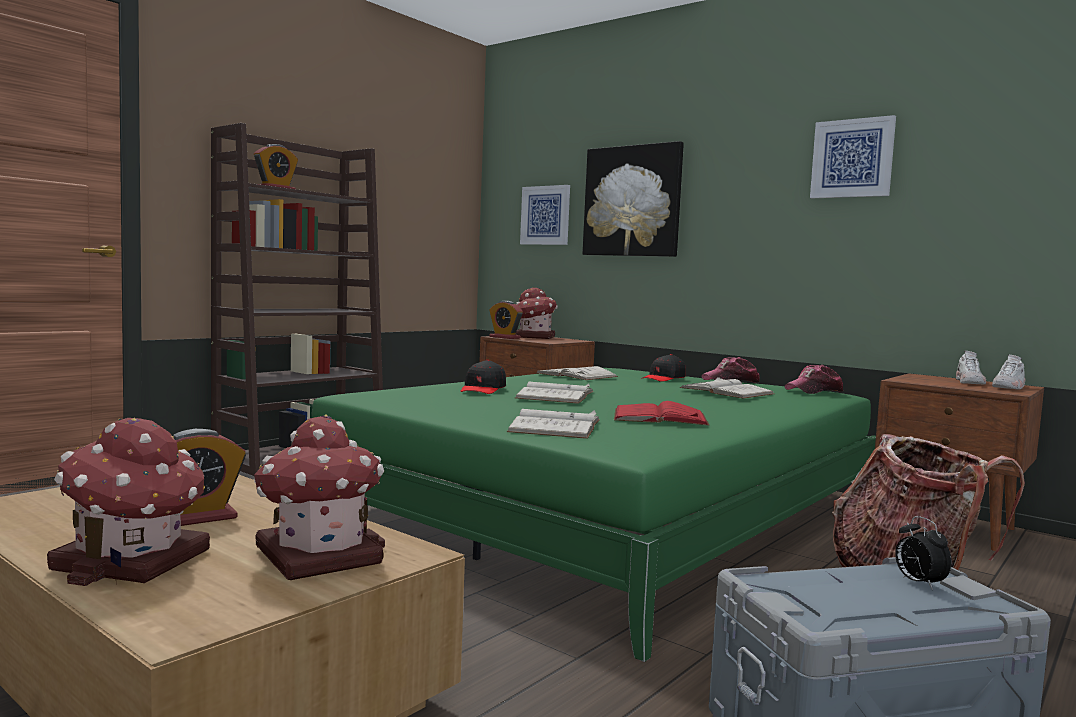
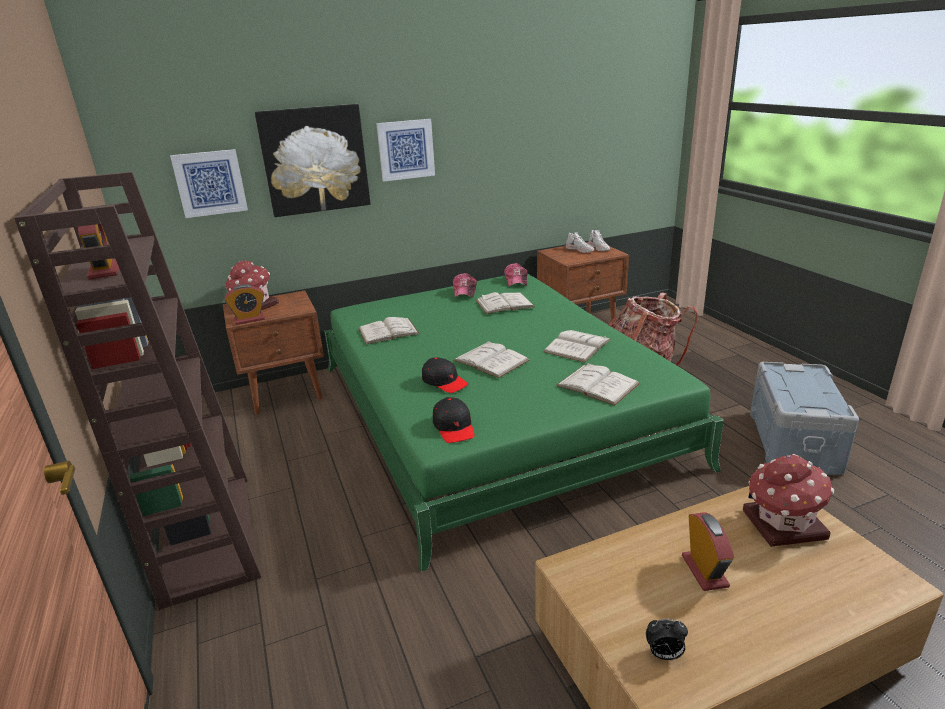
camera: 60 degrees left, 20 degrees up
(134, 561) = (799, 600): toy house -> none
(659, 417) = (577, 346): red book -> white book
(663, 378) = (426, 306): black cap -> black cap (454, 427)
(852, 158) = (490, 116): picture -> picture (406, 149)
(918, 583) = (790, 375): alarm clock -> alarm clock (664, 655)

